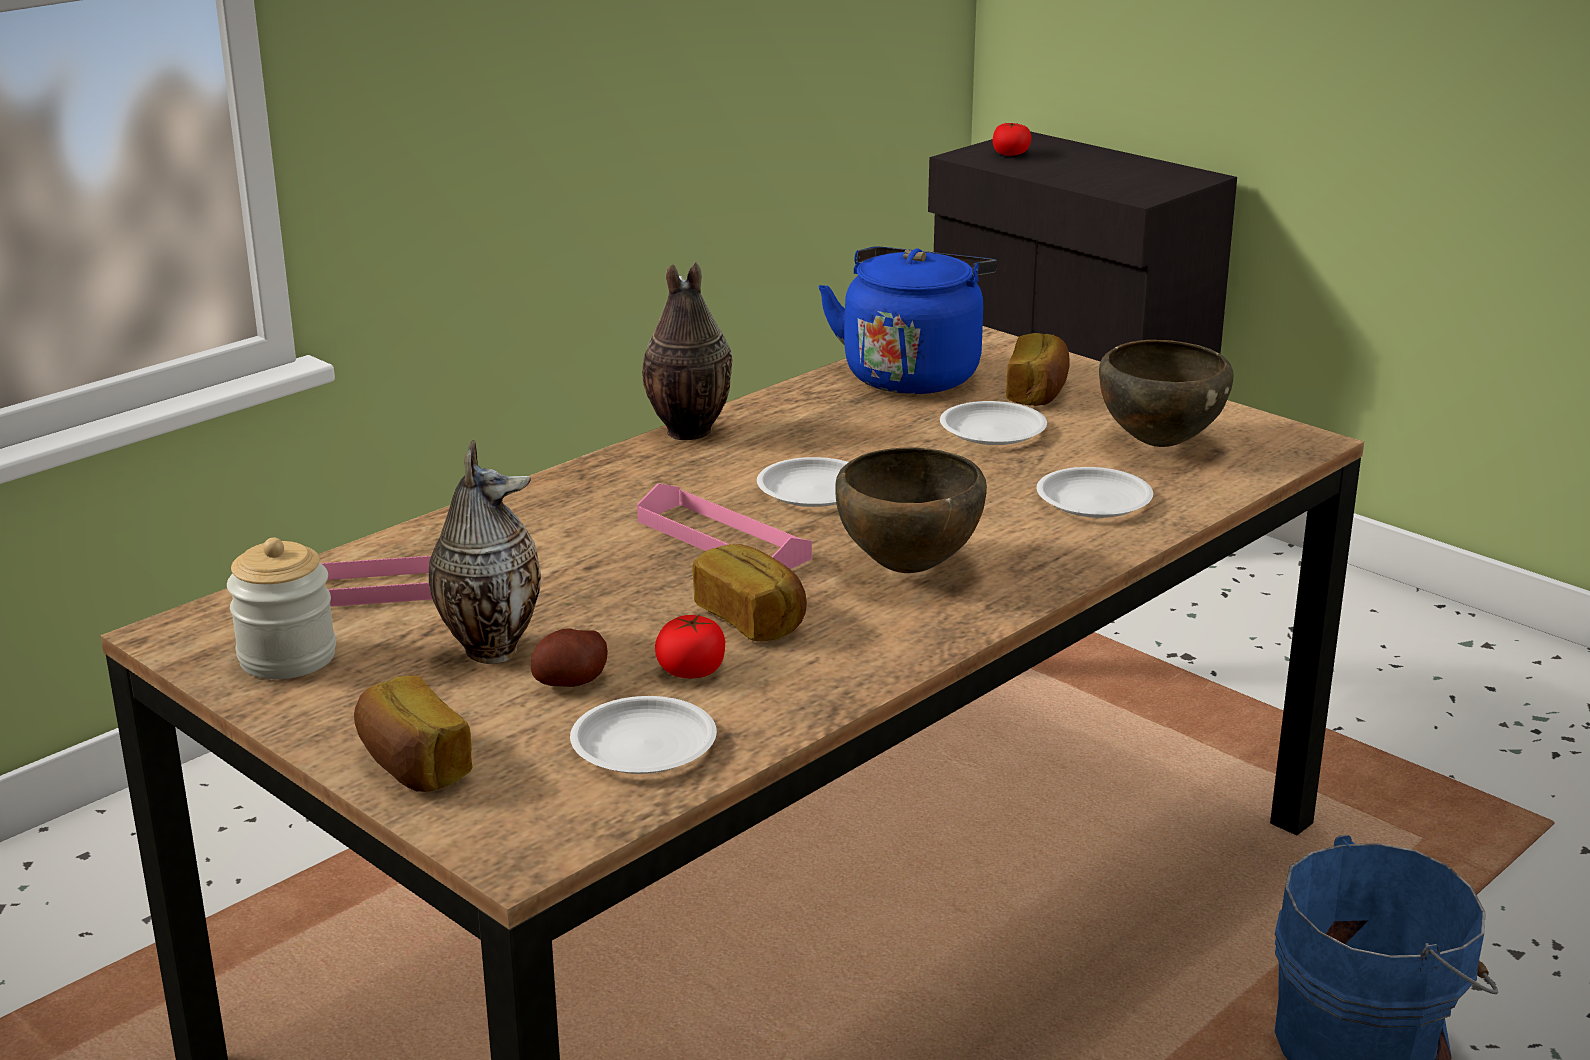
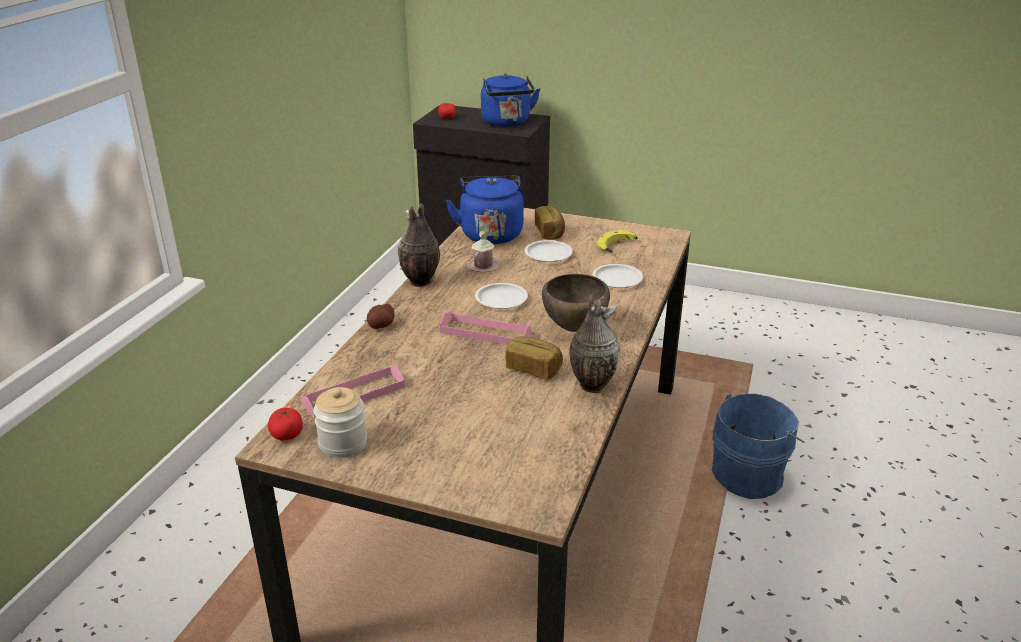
camera: 25 degrees left, 5 degrees up
(411, 765) = (455, 482): bread -> none
(489, 648) = (433, 413): vase -> vase (591, 385)
(571, 682) = (485, 420): potato -> potato (381, 326)
(644, 744) = (545, 442): white plate -> none
(691, 670) = (531, 400): tomato -> tomato (287, 434)
(838, 427) = (483, 266): none -> pink mug
(1127, 178) = (507, 122): none -> blue kettle
(1158, 443) = (618, 247): brown bowl -> banana

